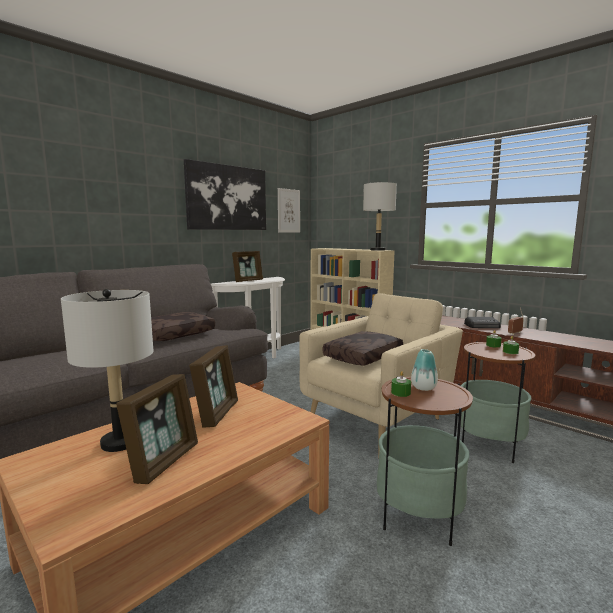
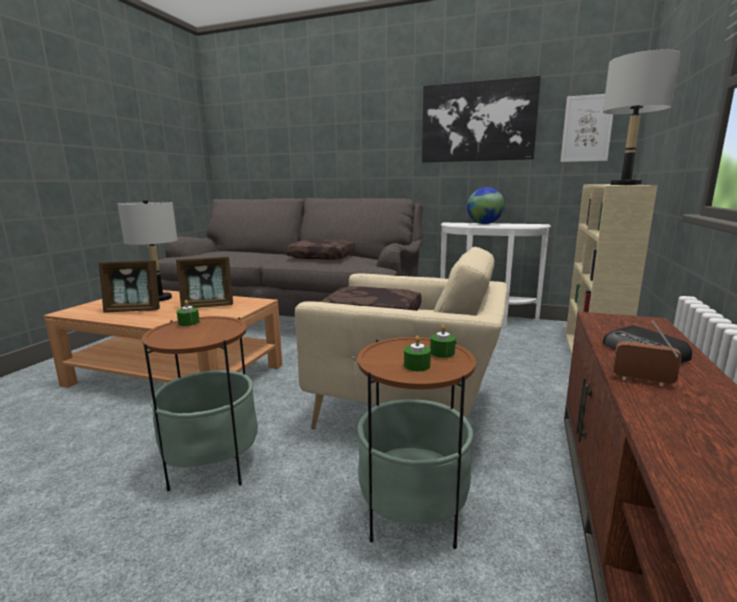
camera: 65 degrees right, 5 degrees up
(248, 281) = (484, 224): picture frame -> globe
(423, 388) = (208, 329): vase -> none

